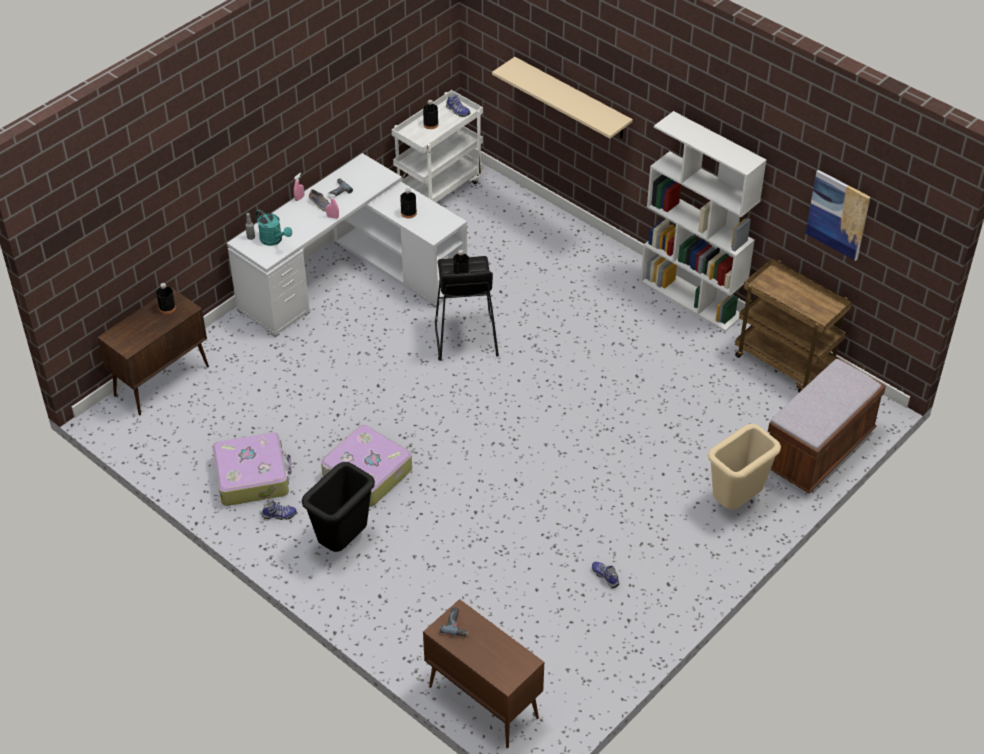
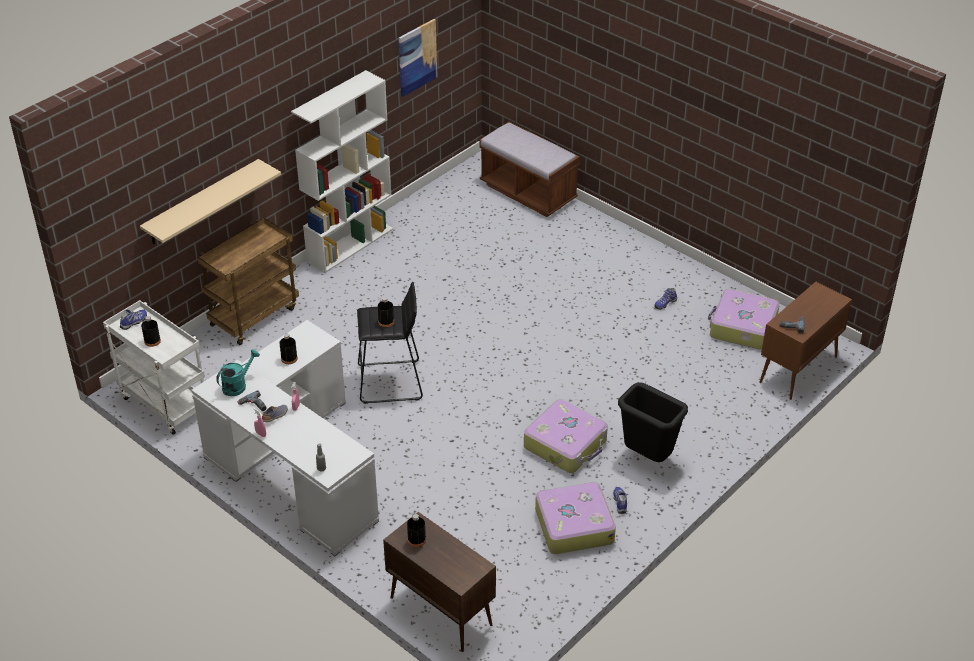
camera: 90 degrees left, 5 degrees down
(274, 240) = (328, 450): turquoise watering can -> turquoise watering can (238, 385)
(562, 652) = (742, 327): none -> suitcase
(736, 501) = (582, 235): beige trash can -> none
(786, 363) = (433, 201): brown cart -> brown cart (254, 315)

